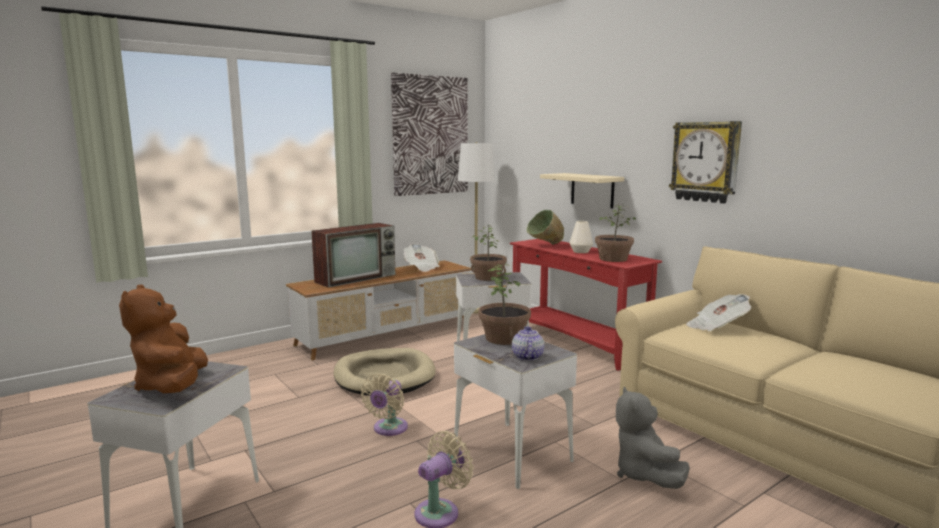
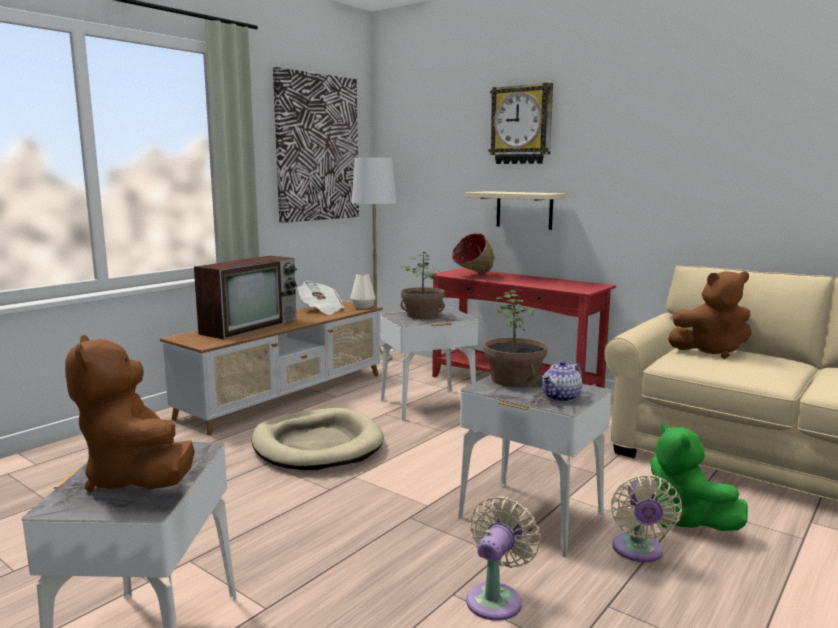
camera: 15 degrees left, 0 degrees up
(388, 429) = (365, 508): beige fan -> beige fan (638, 552)
(527, 356) = (561, 397): teapot -> teapot turned 120 degrees counterclockwise
(545, 246) = (474, 276): green bowl -> red bowl
(580, 251) = (520, 280): white vase -> white vase (362, 307)
(613, 259) = (564, 286): potted plant -> none
(644, 474) = (685, 520): grey plush toy -> green plush toy
(705, 162) = (667, 173): wall clock -> wall clock (521, 125)
(716, 327) = (711, 351): newspaper -> brown plush toy

